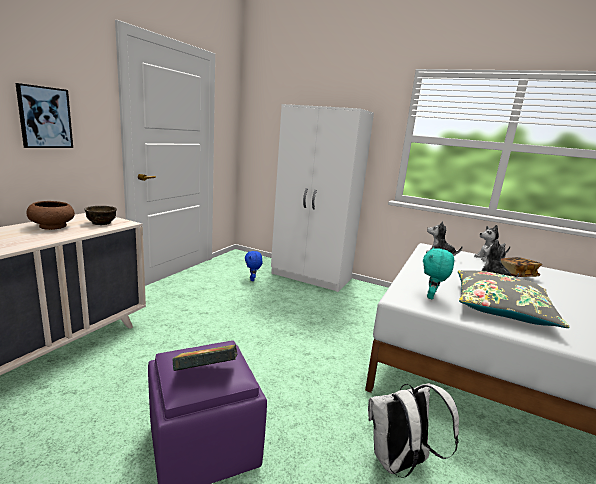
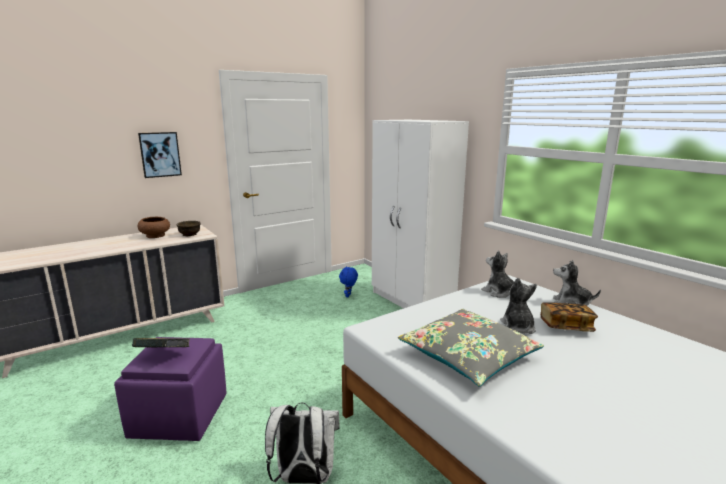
camera: 30 degrees right, 0 degrees up
(431, 297) = (405, 332): turquoise plush toy -> none

